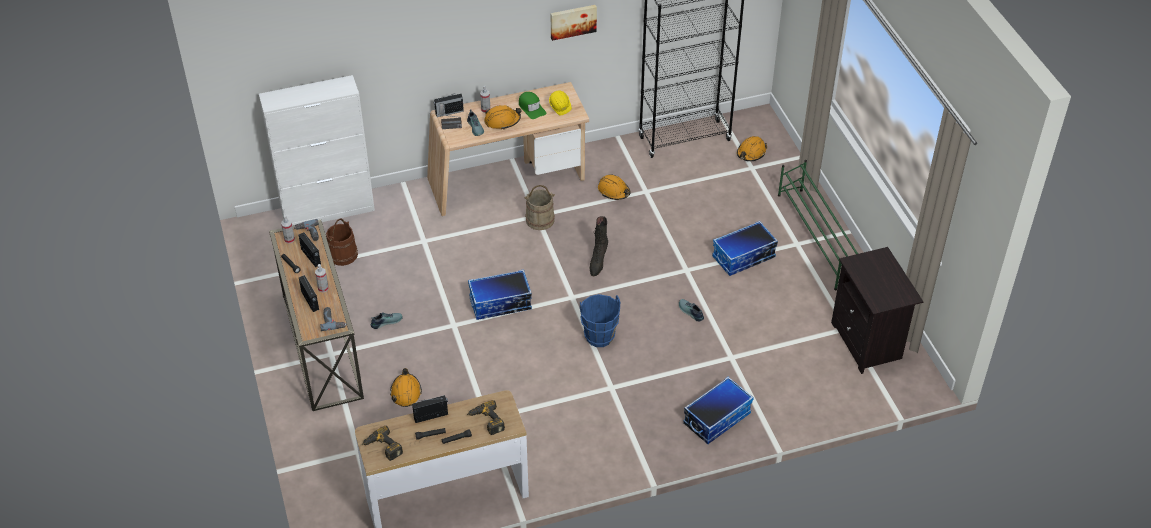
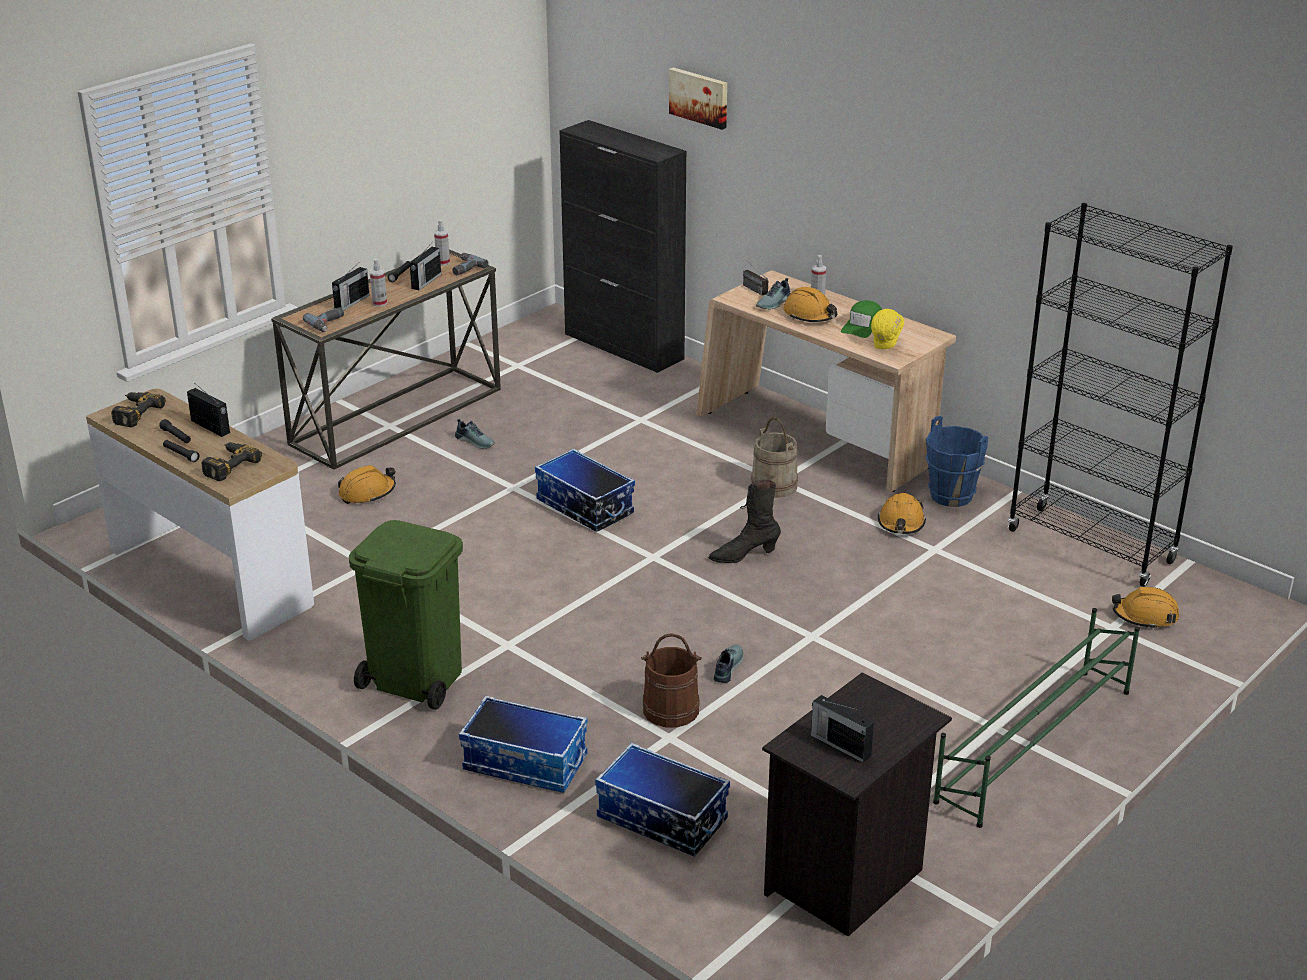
camera: 60 degrees right, 15 degrees down
(328, 211) = (624, 346): white cabinet -> black cabinet
(343, 255) = (560, 379): brown bucket -> brown bucket (670, 710)
(449, 112) = (780, 280): radio -> radio (839, 745)
(573, 21) = (974, 224): picture -> picture (699, 97)
(599, 337) = (597, 604): blue bucket -> blue bucket (951, 496)
(615, 437) = (414, 679): none -> green trash can
(743, 258) = (899, 682): storage box -> storage box (660, 819)

